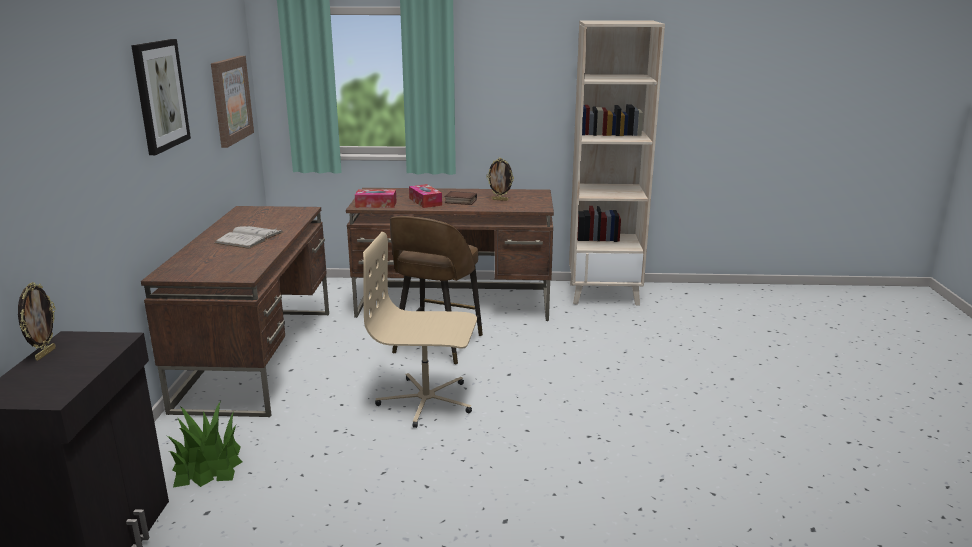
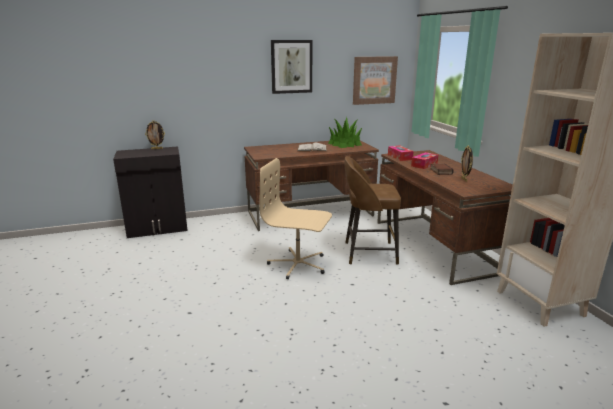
camera: 70 degrees right, 0 degrees up
(207, 465) = (214, 230): potted plant -> potted plant (345, 144)
(426, 401) = (298, 264): beige office chair -> beige office chair turned 60 degrees counterclockwise

